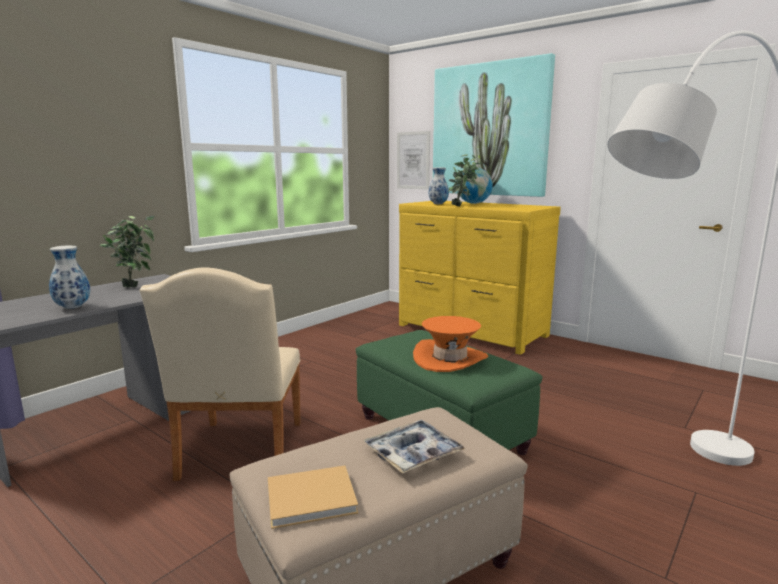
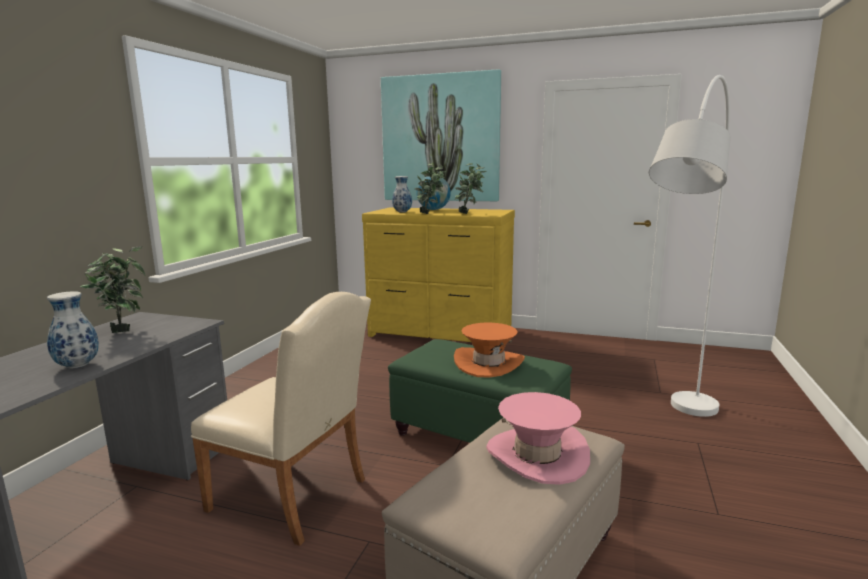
camera: 20 degrees left, 0 degrees up
(239, 454) = (296, 497): beige chair -> beige chair turned 45 degrees counterclockwise
(314, 498) = (492, 514): beige book -> none
(413, 160) = (360, 168): picture -> none
(413, 454) = (537, 455): tray -> pink hat
(503, 207) = (469, 213): none -> potted plant

